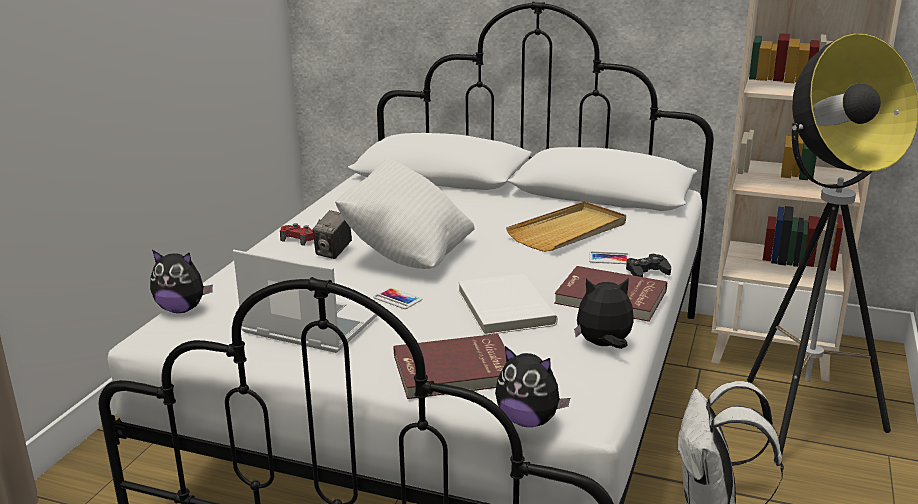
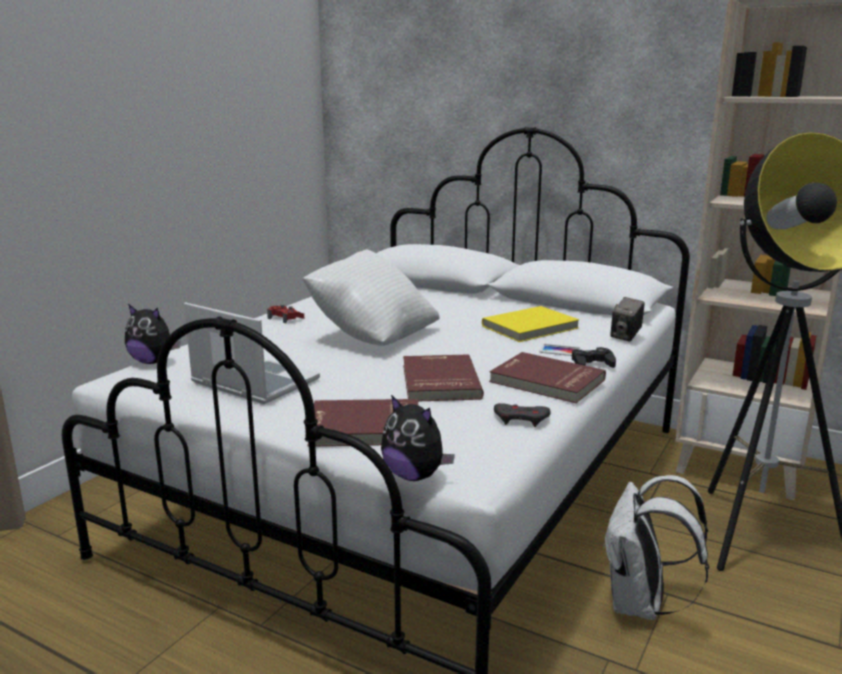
camera: 10 degrees right, 5 degrees down
(333, 252) = (308, 330): camera -> camera (625, 336)
(397, 298) = (344, 367): phone -> none
(503, 308) = (438, 382): white book -> red book
(568, 231) = (531, 327): beige tray -> yellow book
(604, 345) = (521, 419): plush toy -> grey game controller

